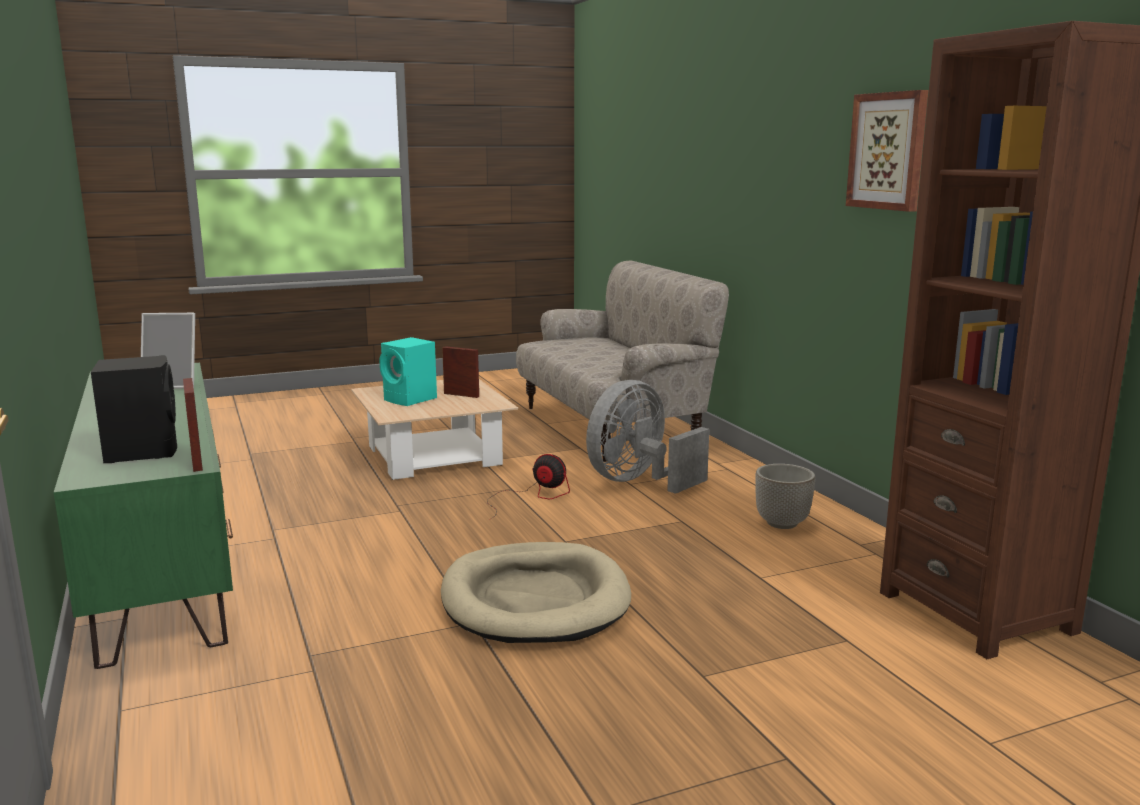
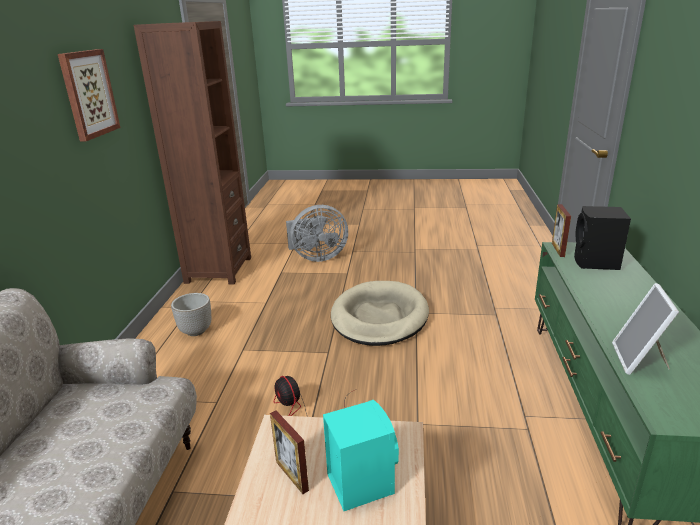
camera: 150 degrees left, 10 degrees up
(173, 384) = (639, 360): picture frame -> picture frame turned 105 degrees counterclockwise
(638, 481) = (207, 403): grey fan -> grey fan (317, 257)

